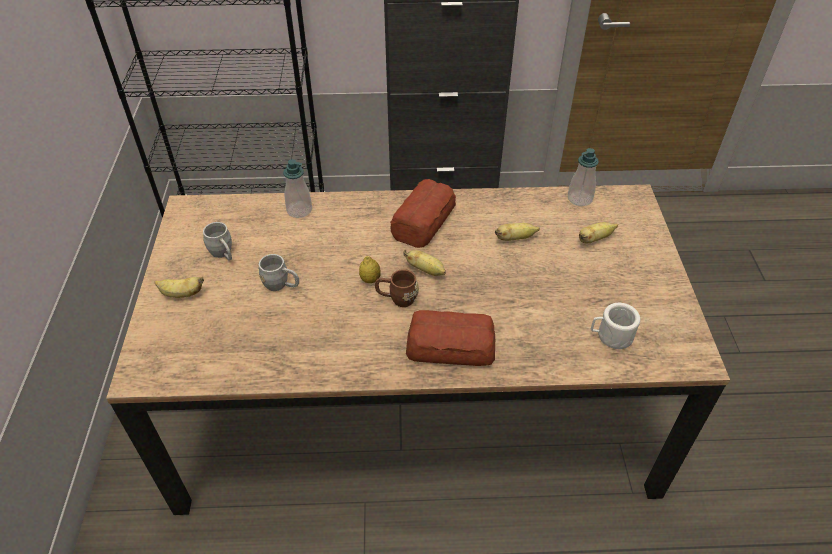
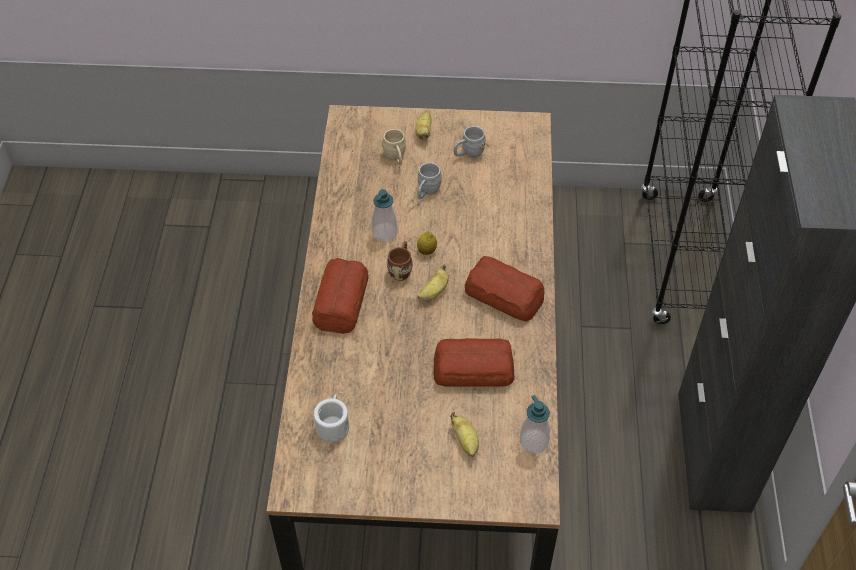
camera: 95 degrees right, 5 degrees up
(222, 317) = (396, 158): none -> beige mug
(299, 210) = (525, 201): soap dispenser -> soap dispenser (384, 233)
(515, 238) = (472, 369): banana -> bread

